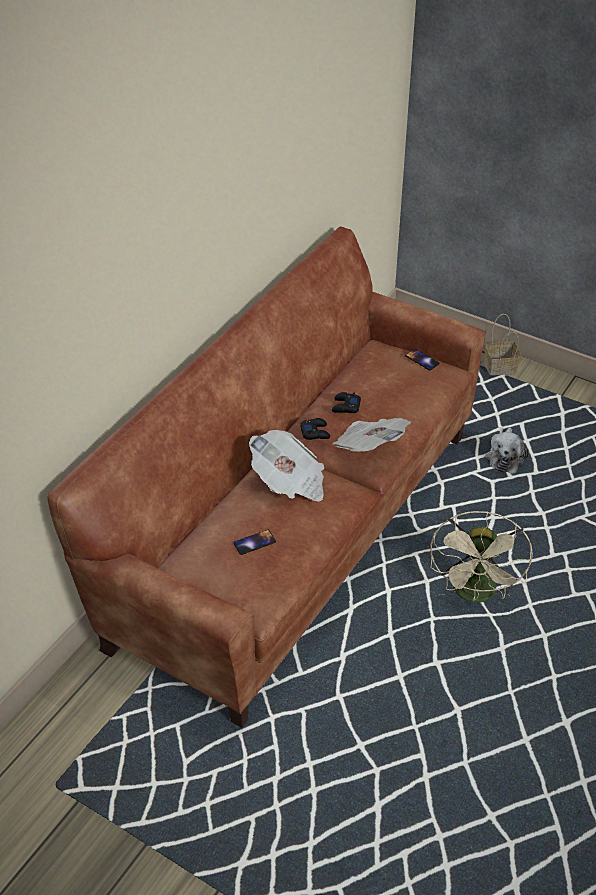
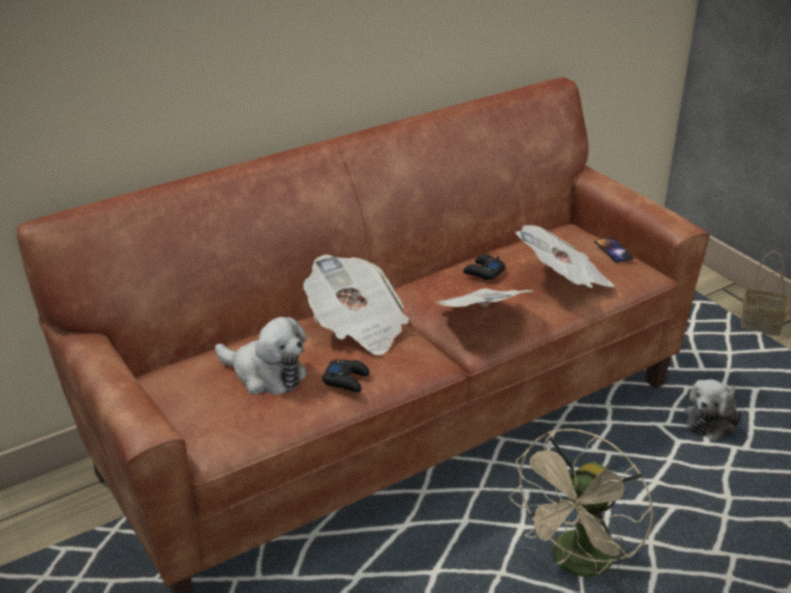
camera: 25 degrees right, 10 degrees down
(254, 542) = (265, 374): phone -> plush toy
(315, 432) = (429, 288): black game controller -> black game controller (346, 380)
(404, 397) = (563, 280): none -> newspaper

